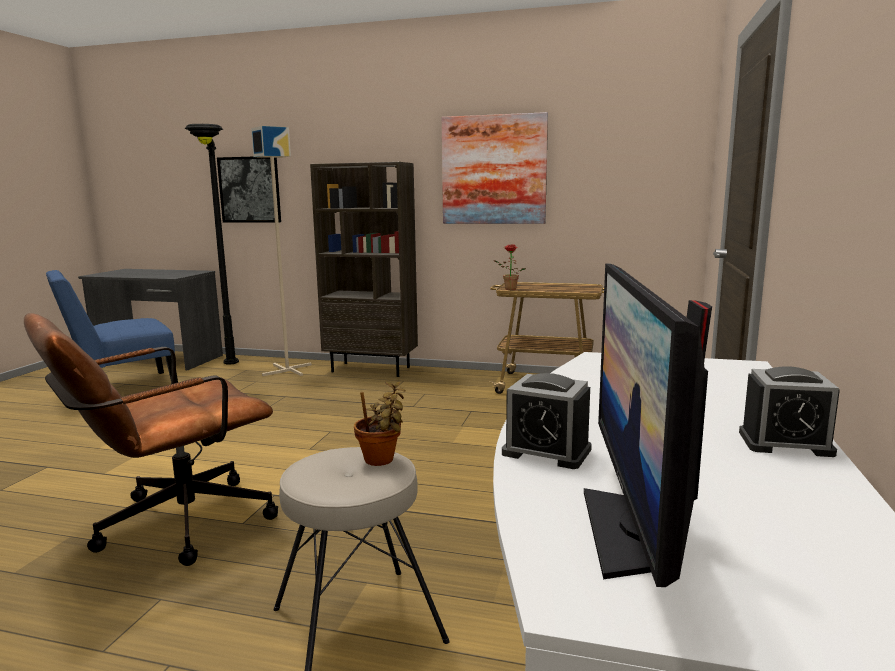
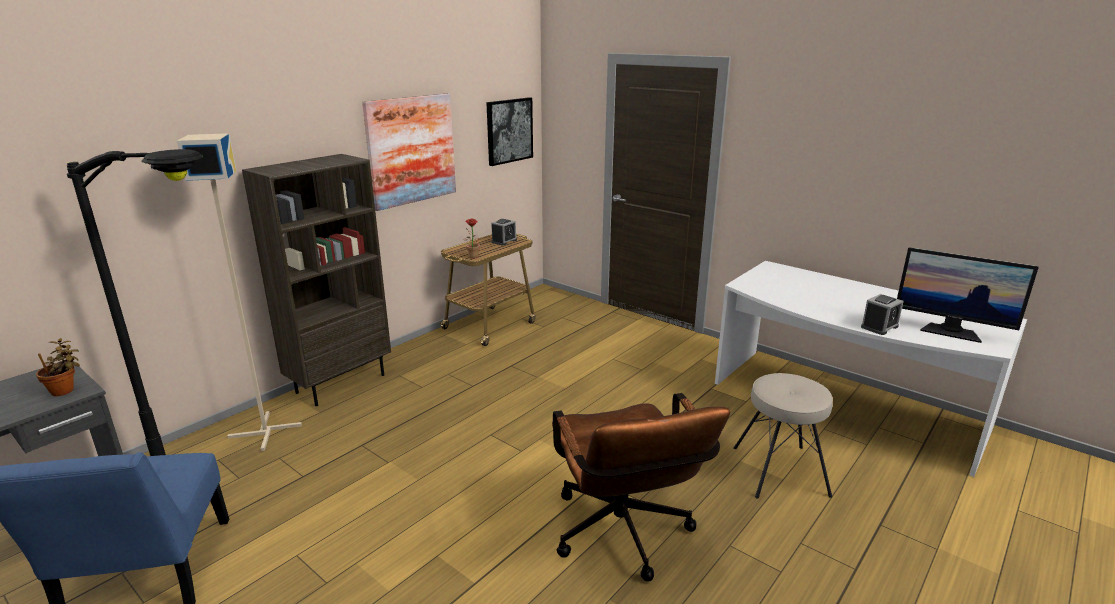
camera: 65 degrees left, 10 degrees up
(250, 189) = (114, 222): picture -> picture (509, 131)
(381, 460) = (785, 378): potted plant -> potted plant (65, 390)
(785, 443) = (875, 291): alarm clock -> alarm clock (504, 241)

